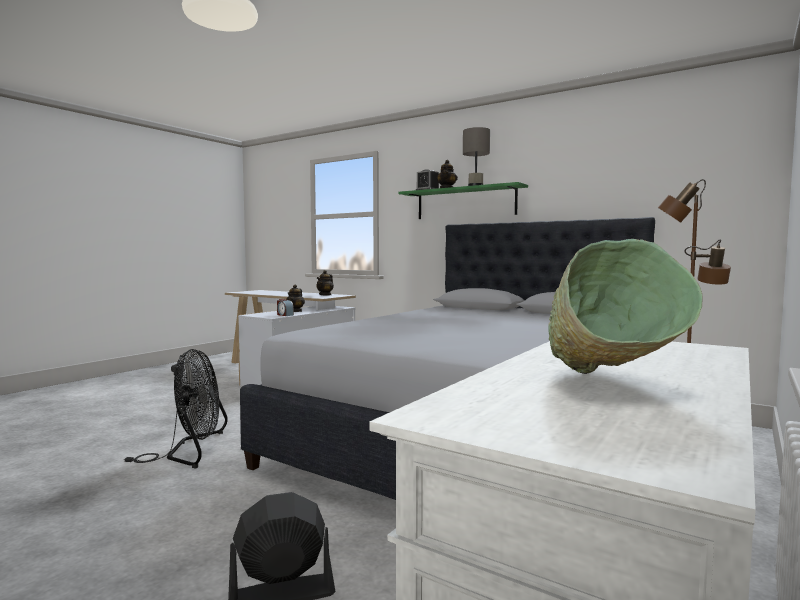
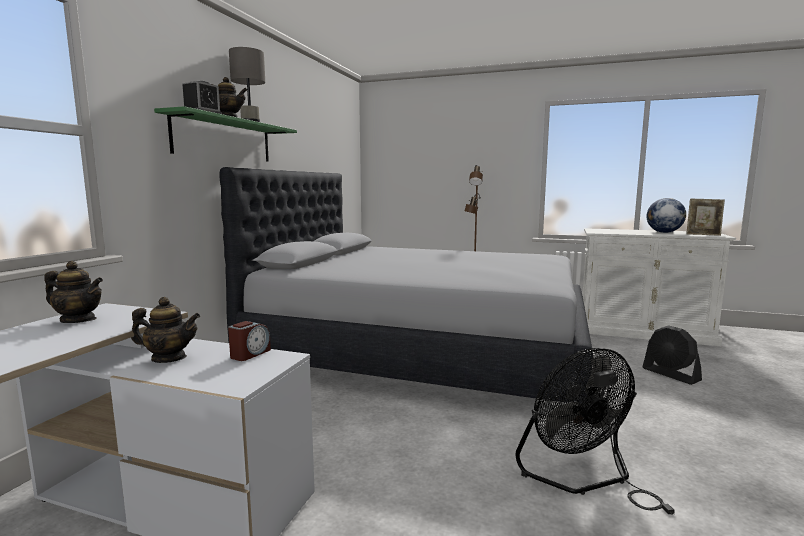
camera: 105 degrees left, 5 degrees up
(500, 405) = (703, 235): none -> picture frame
(610, 383) = (663, 232): green bowl -> globe

